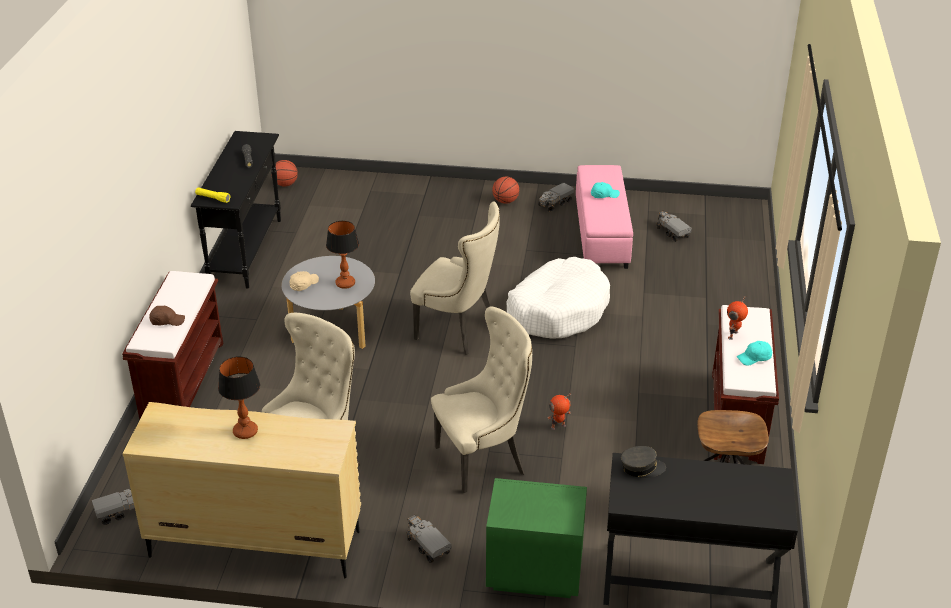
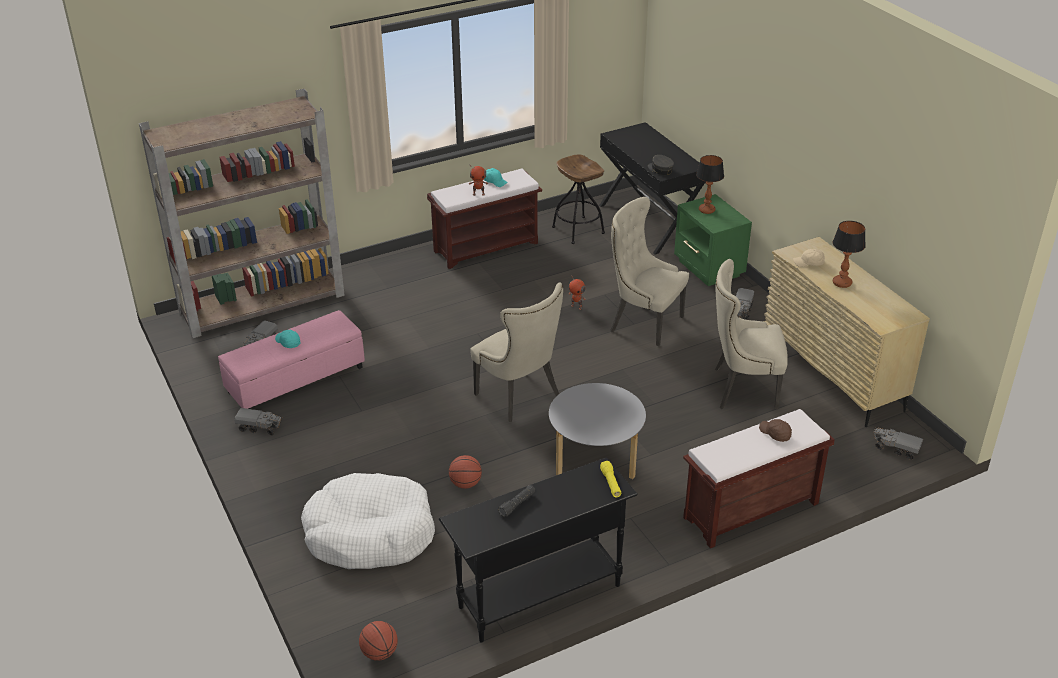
camera: 125 degrees left, 0 degrees up
(303, 284) = (617, 424): beige cap -> beige cap (809, 263)
(345, 283) = (588, 402): table lamp -> table lamp (706, 210)
(457, 329) = (518, 396): beige chair -> beige chair turned 150 degrees clockwise
(505, 201) = (280, 460): basketball -> basketball (465, 484)
(558, 310) = (438, 358): white dog bed -> white dog bed (370, 534)
(741, 251) = (262, 303): none -> brown bookcase

